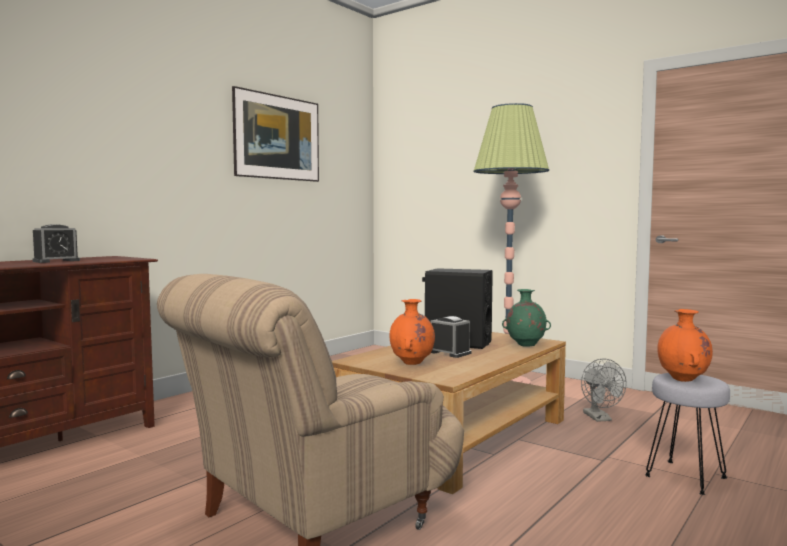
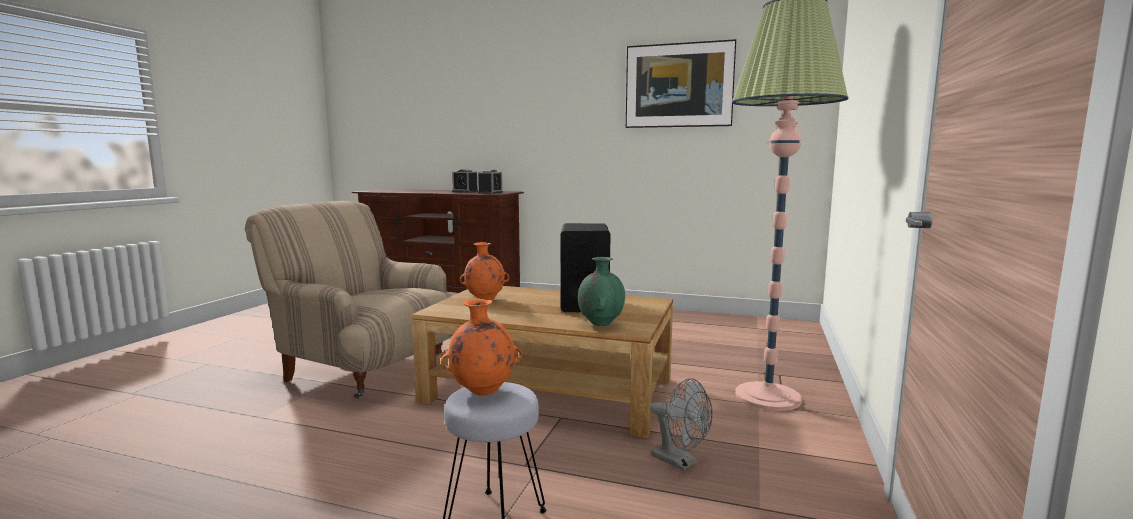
camera: 70 degrees right, 5 degrees up
(449, 352) = (536, 304): alarm clock -> alarm clock (490, 193)
(600, 418) = (680, 462): grey fan -> grey fan turned 105 degrees counterclockwise

